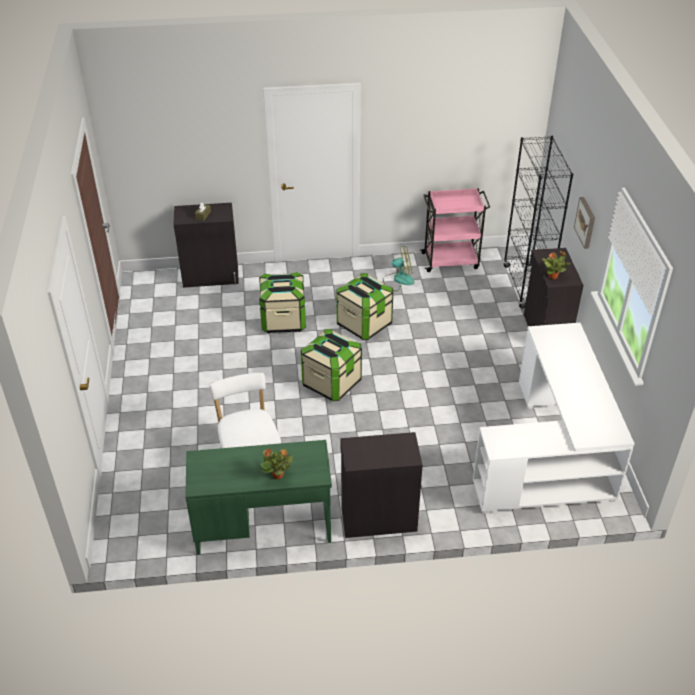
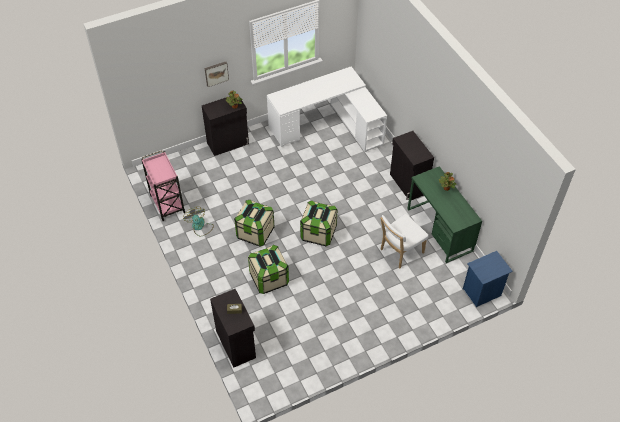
camera: 110 degrees left, 10 degrees up
(118, 534) = (482, 292): none -> blue nightstand
(525, 286) = (184, 159): black bookcase -> none

